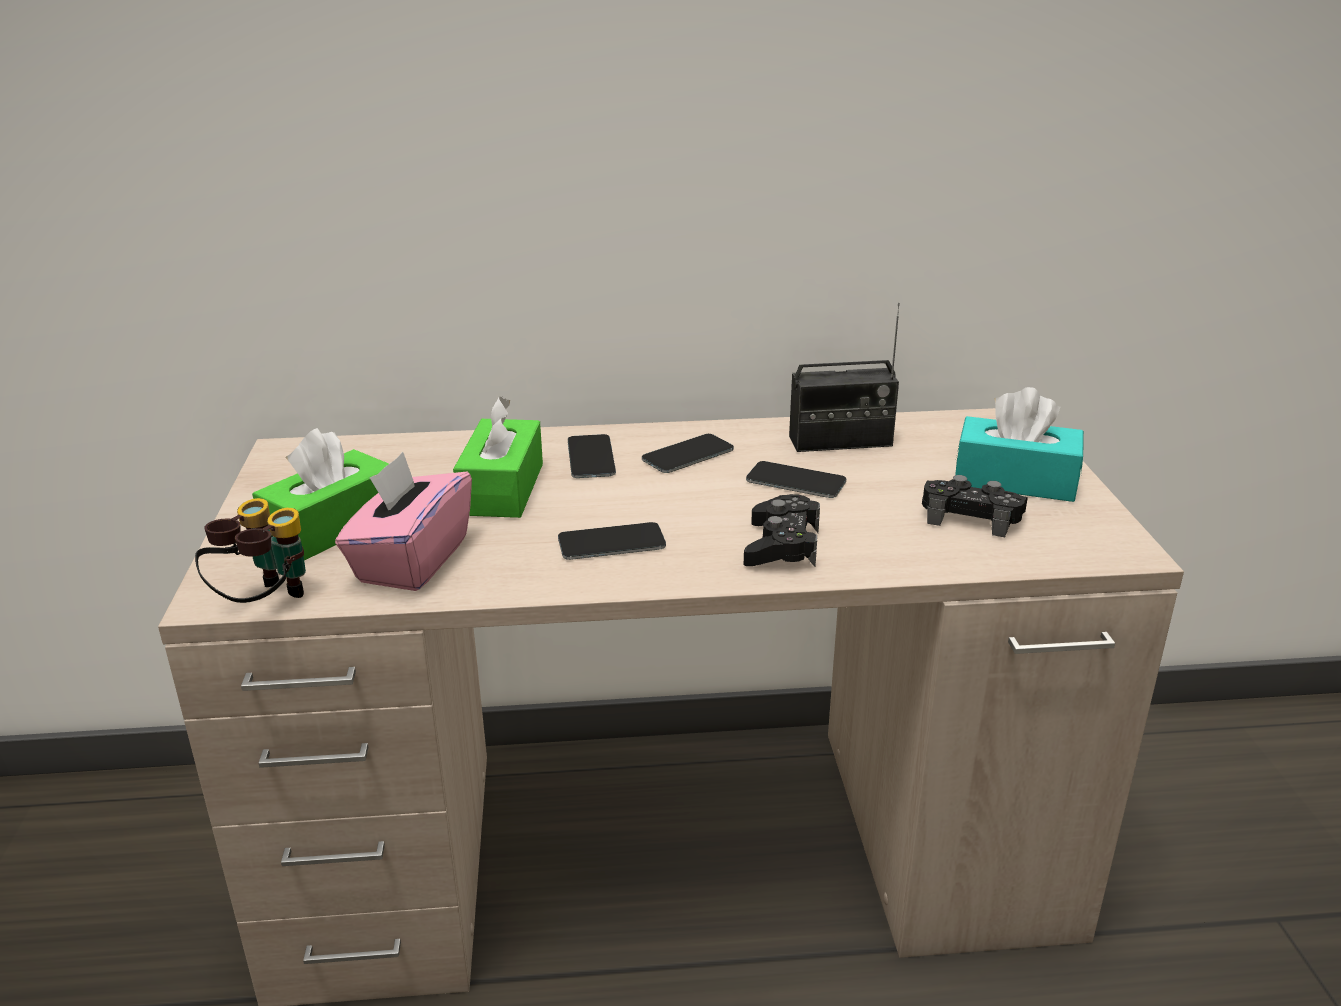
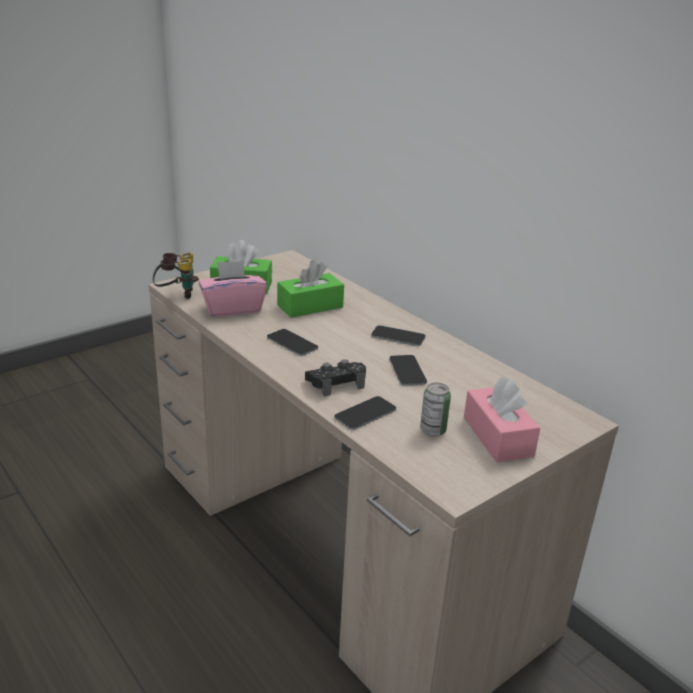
camera: 55 degrees right, 0 degrees up
(591, 457) = (364, 315): phone -> phone (365, 413)
(840, 441) = (470, 372): radio -> none
(971, 516) = (433, 430): black game controller -> can
(1015, 480) = (497, 436): turquoise tissue box -> pink tissue box

